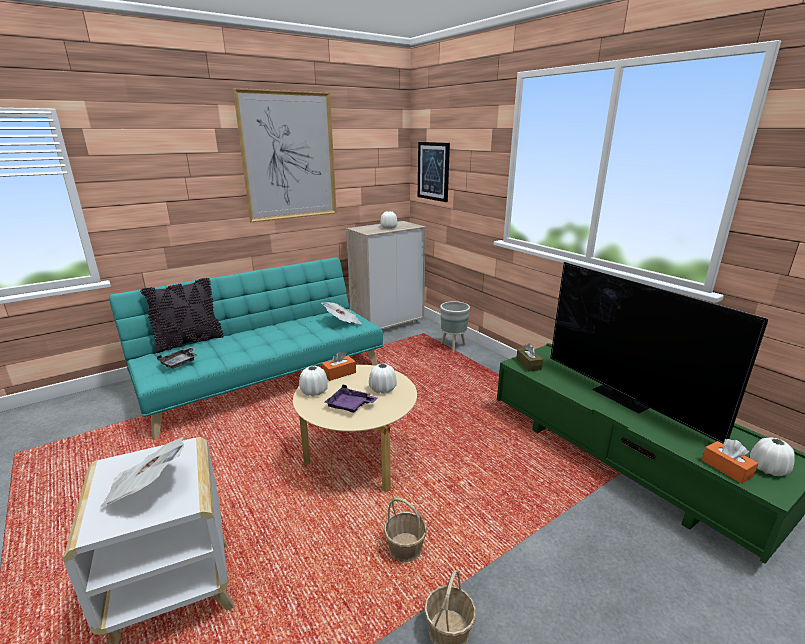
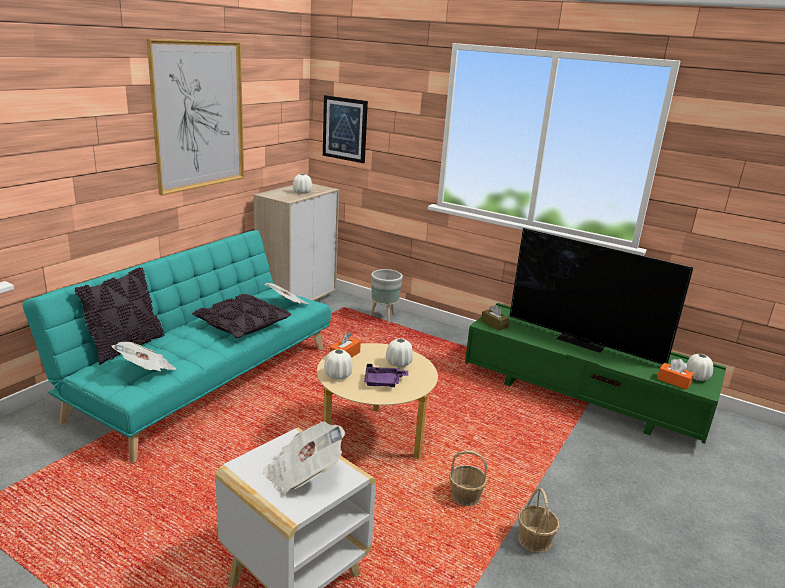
camera: 25 degrees left, 0 degrees up
(180, 362) = (146, 370): grey tray -> newspaper
(289, 335) = (242, 325): none -> black pillow

